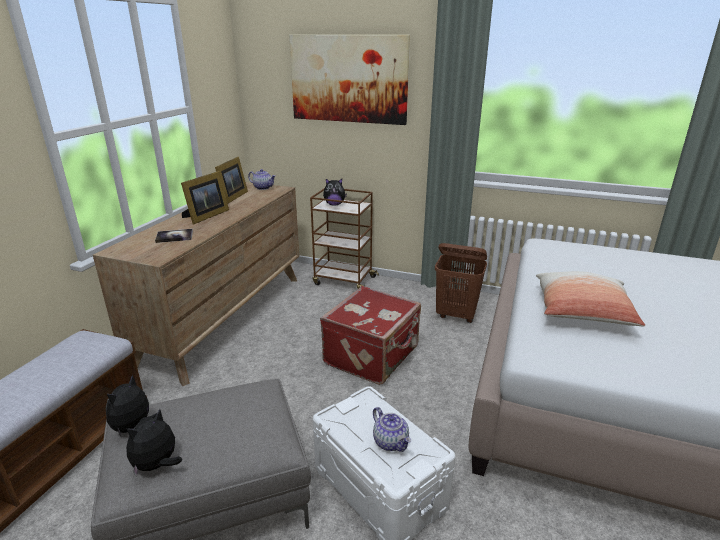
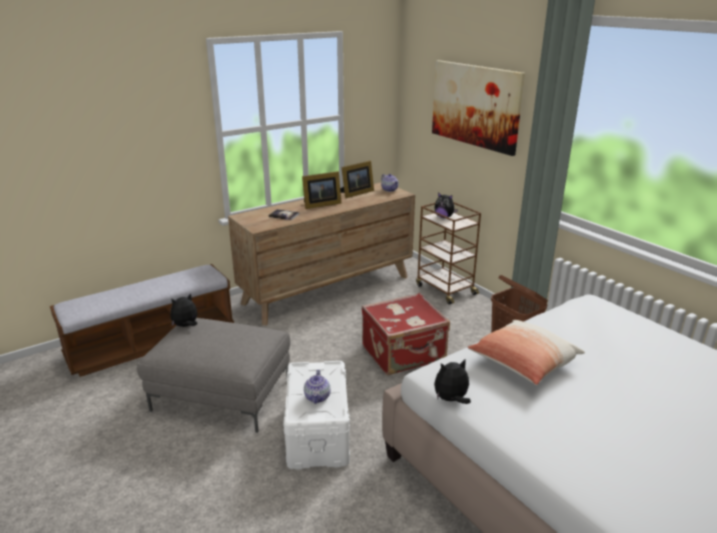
camera: 35 degrees right, 0 degrees up
(157, 465) = (179, 348): plush toy -> plush toy (451, 400)

